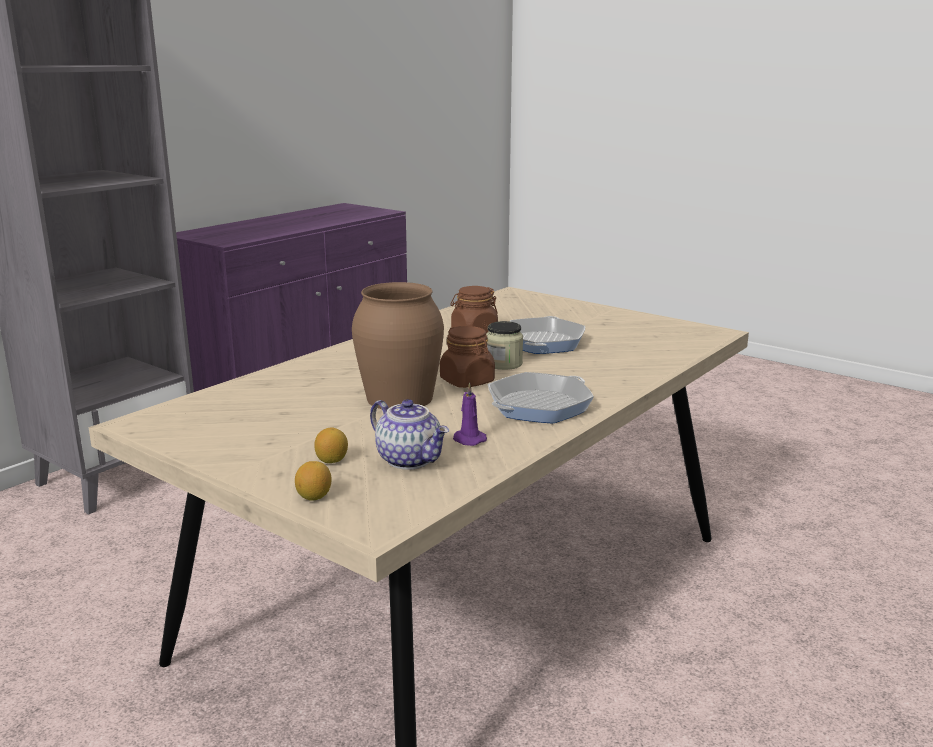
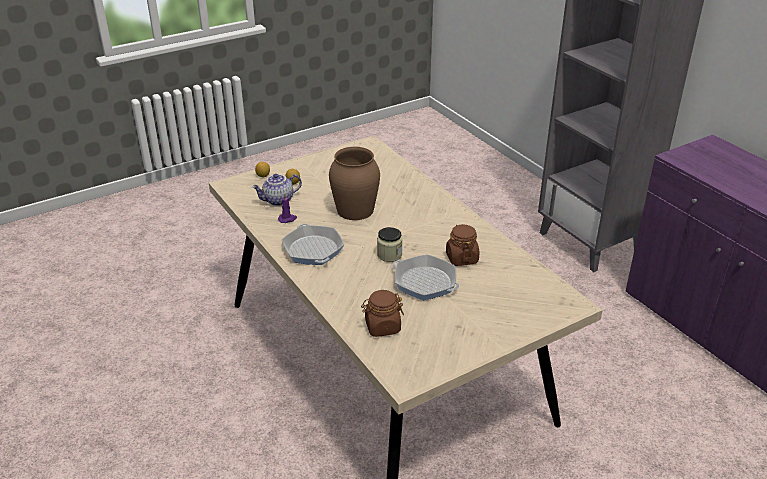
camera: 110 degrees right, 15 degrees up
(467, 381) = (366, 235): brown jar -> brown jar (382, 327)

